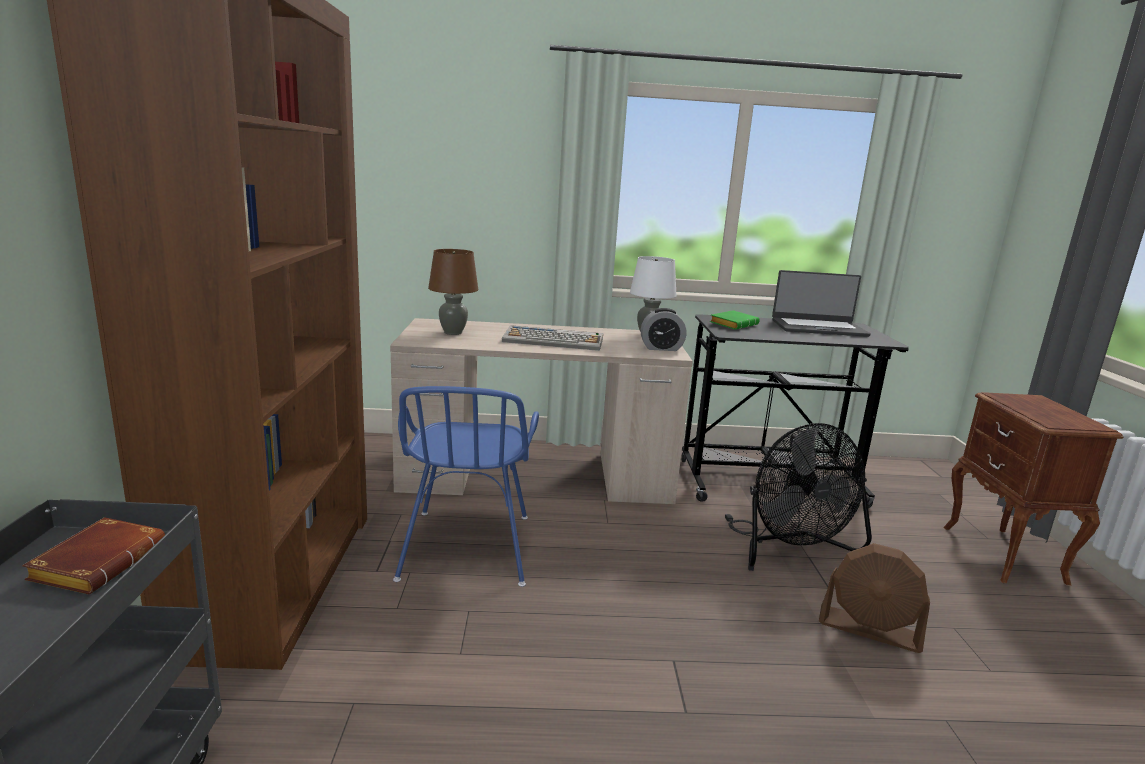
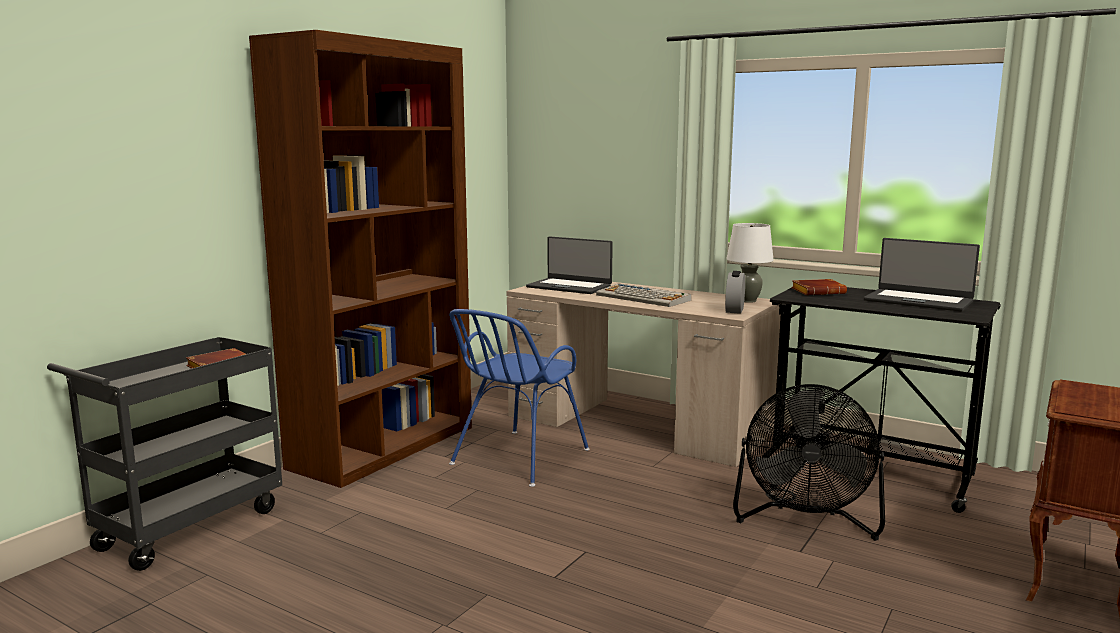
camera: 35 degrees right, 5 degrees down
(452, 332) = (569, 287): brown table lamp -> laptop
(661, 348) = (734, 310): alarm clock -> alarm clock turned 75 degrees clockwise
(733, 324) = (818, 292): green book -> brown book
(869, 629) = (793, 584): brown fan -> none

